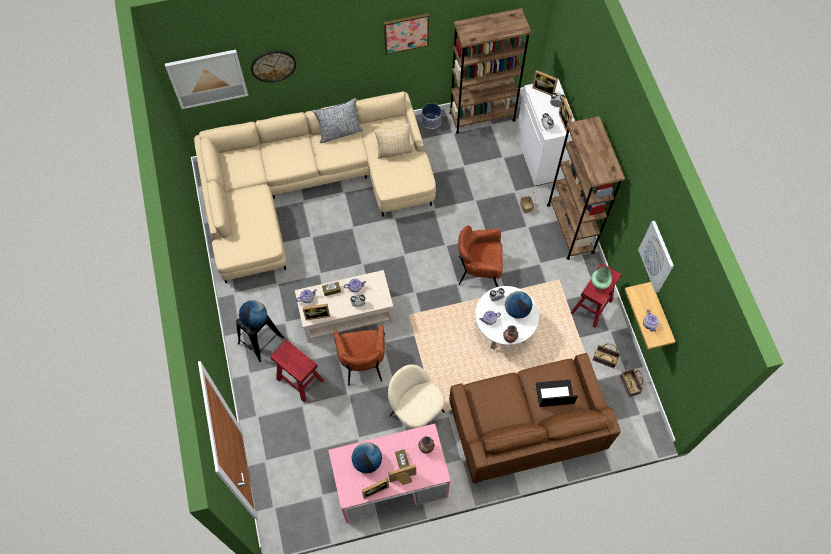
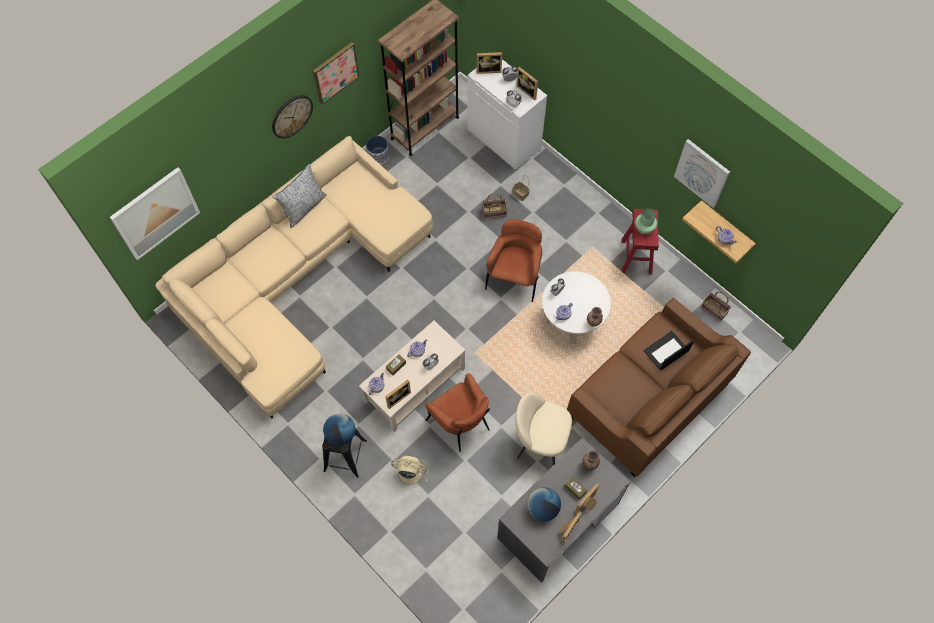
camera: 30 degrees left, 0 degrees up
(273, 65) = (217, 167): wall clock -> wall clock (291, 116)
(299, 380) = (409, 472): red stool -> beige fan
(390, 483) = (558, 521): pink desk -> grey desk
(394, 151) = (370, 200): beige pillow -> none
(479, 271) = (514, 277): brown armchair -> brown armchair turned 135 degrees clockwise
(517, 310) = (582, 292): globe -> none
(570, 228) = (573, 194): brown bookcase -> none
(604, 359) = (677, 299): basket -> basket (493, 213)

